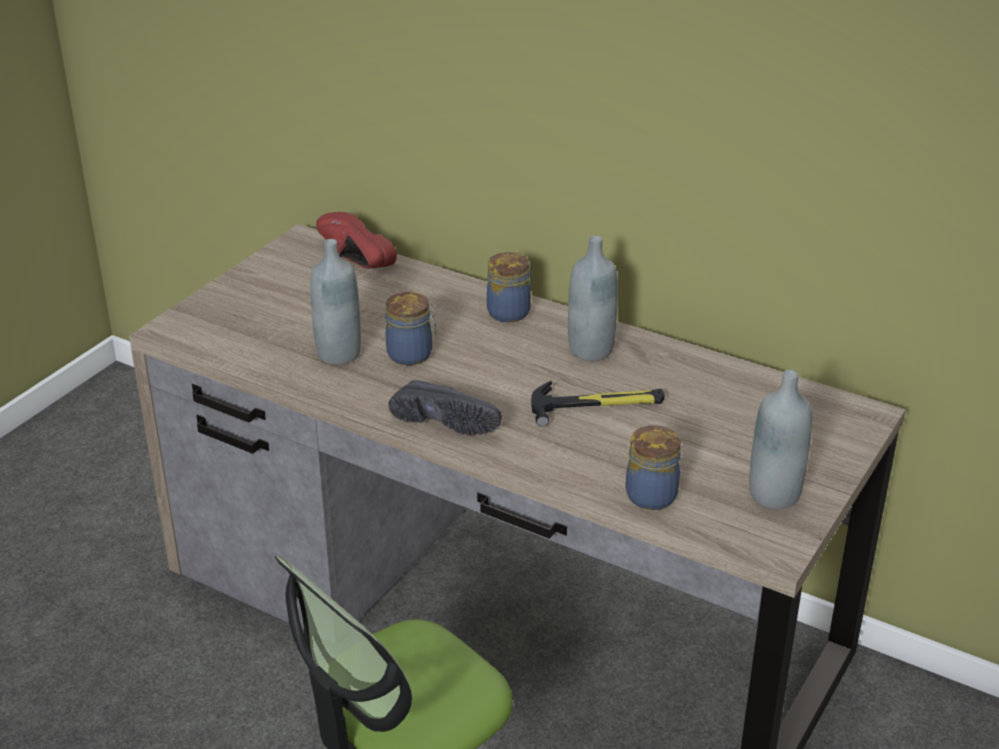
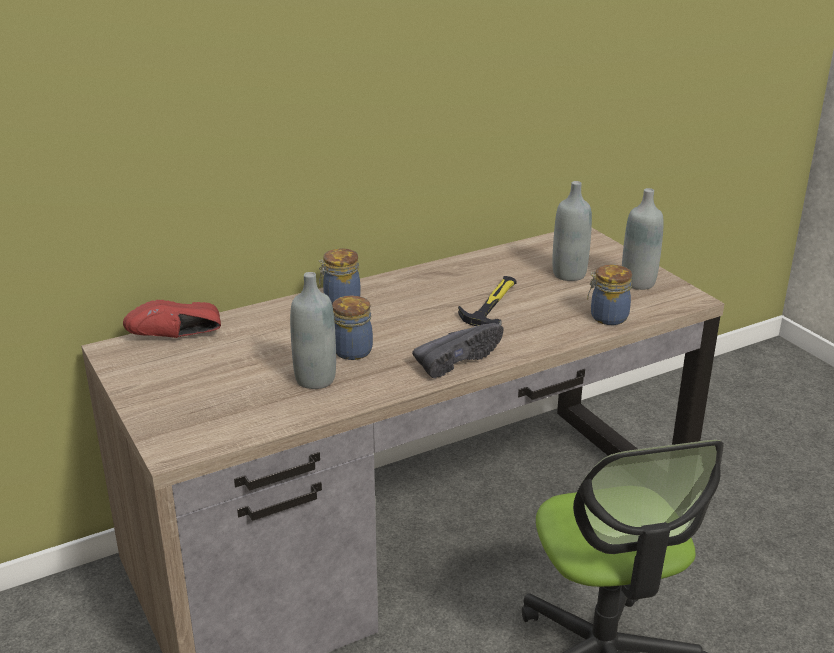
camera: 60 degrees left, 5 degrees down
(590, 350) = (425, 287): grey bottle -> grey bottle (569, 274)

